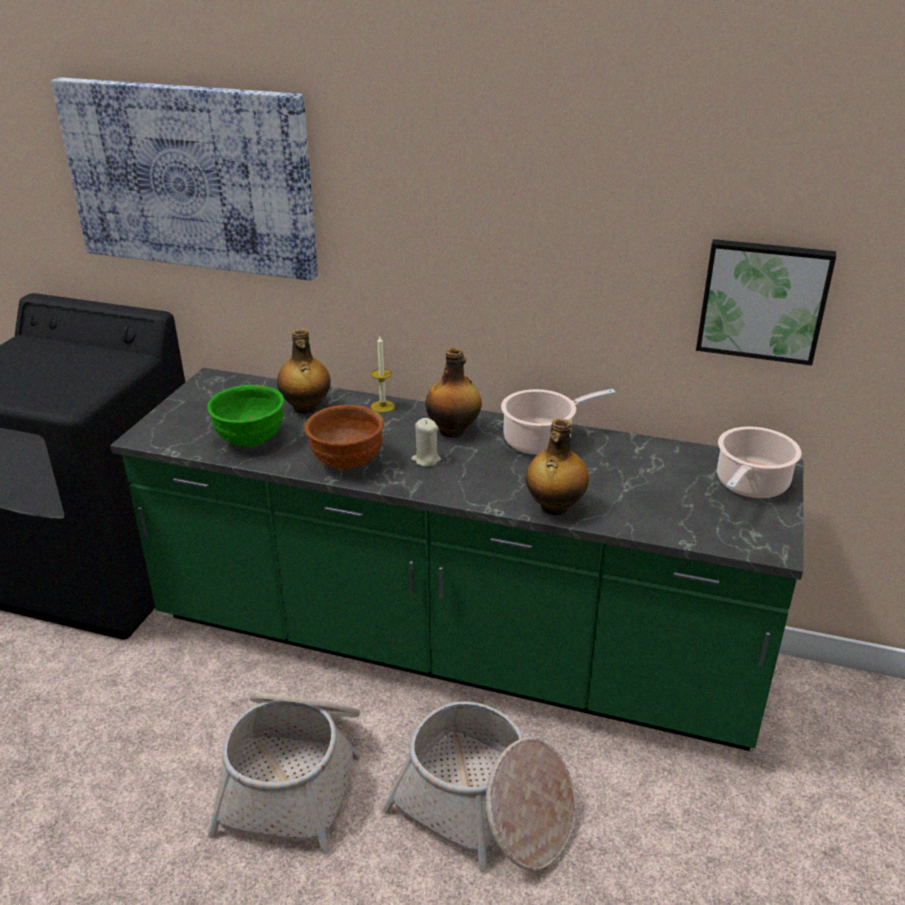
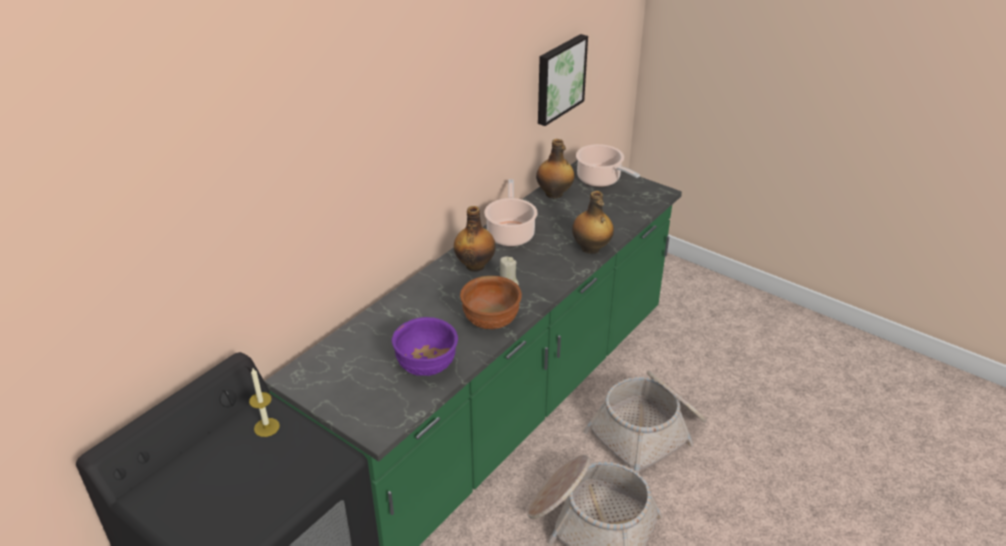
camera: 70 degrees left, 5 degrees up
(191, 177) = (232, 212): picture -> none
(250, 441) = (427, 367): green bowl -> purple bowl
(305, 408) = (392, 329): bottle -> bottle (554, 194)
(383, 406) = (417, 290): candle -> candle (266, 427)

